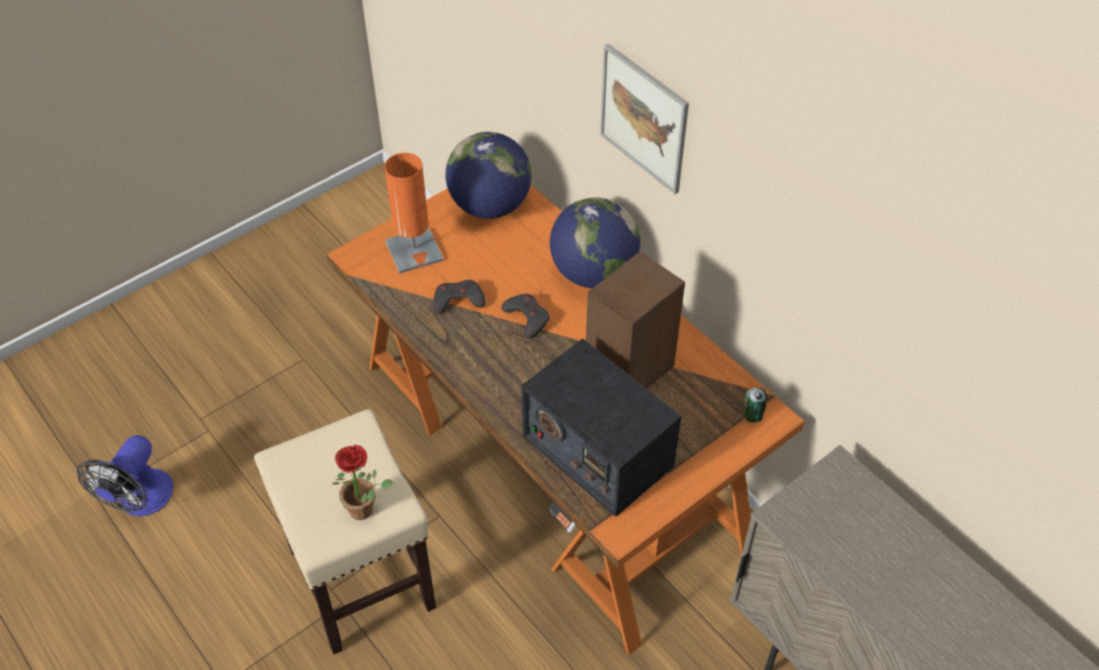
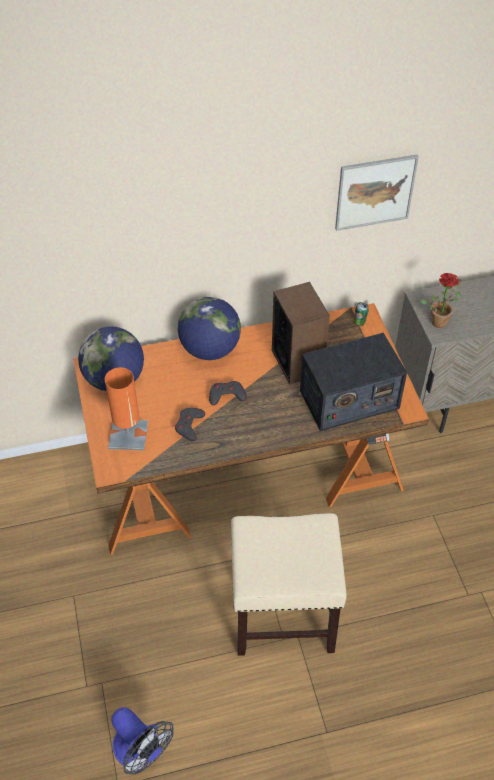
camera: 65 degrees left, 0 degrees up
(366, 509) = (317, 543): potted plant -> potted plant (439, 320)
(644, 118) = (208, 229): picture -> picture (375, 192)

